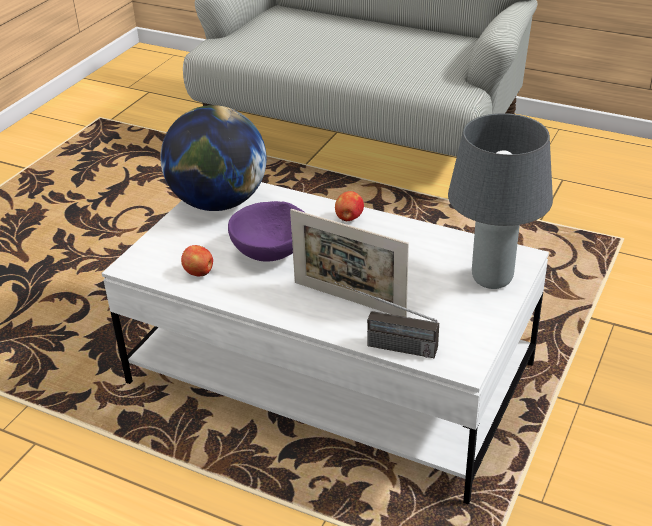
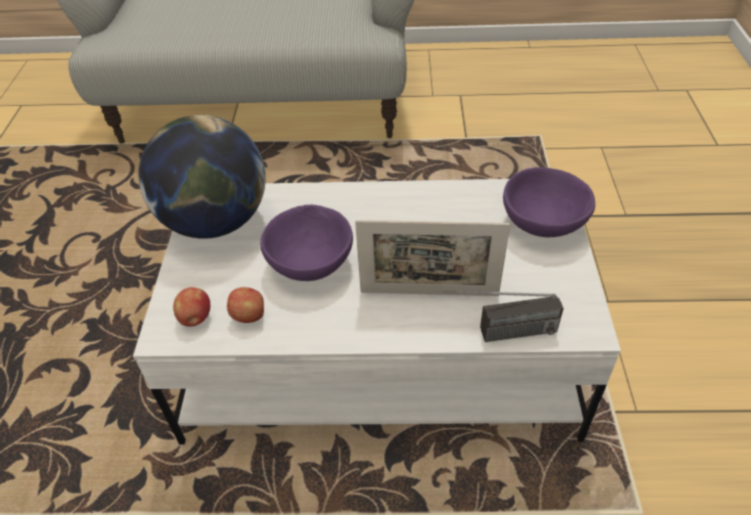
camera: 25 degrees left, 10 degrees up
(349, 218) = (364, 198): apple -> apple (195, 318)
(490, 279) = (542, 223): grey table lamp -> purple bowl

